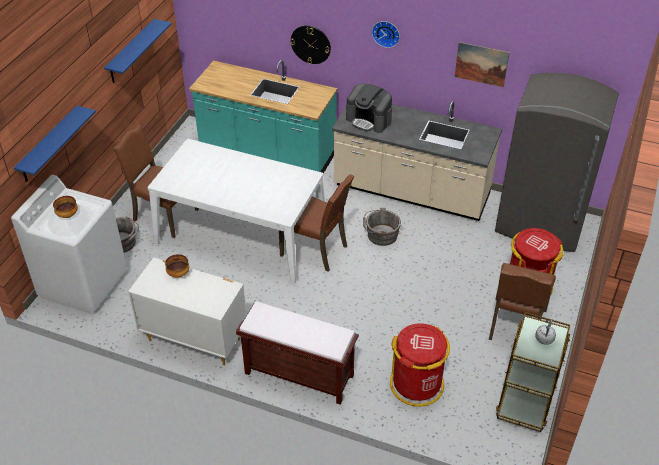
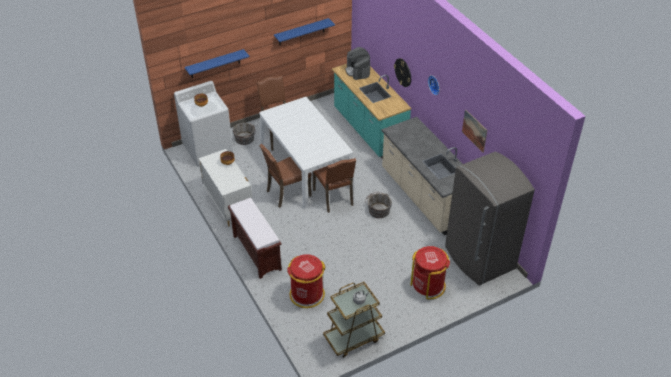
camera: 40 degrees right, 0 degrees up
(369, 120) = (407, 135): coffee machine -> coffee machine (358, 71)
(515, 325) = (394, 300): brown chair -> brown chair (287, 193)

